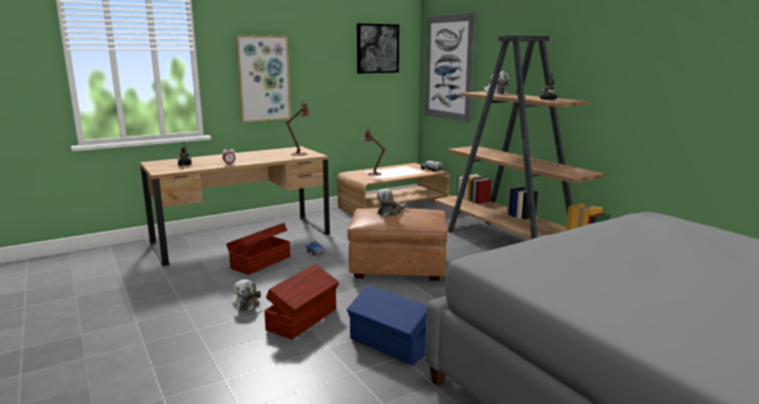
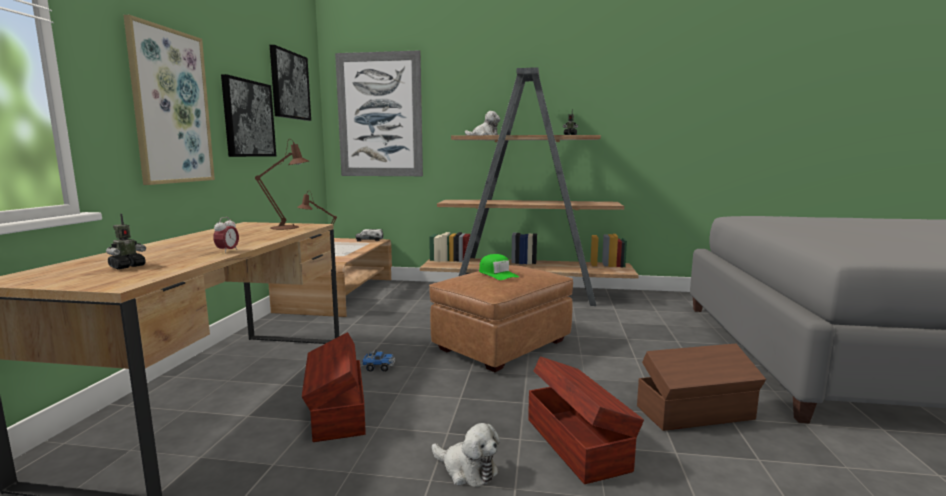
camera: 50 degrees left, 5 degrees down
(329, 78) = (248, 119): none -> picture
(390, 212) = (497, 274): plush toy -> green cap
(390, 344) = (696, 413): blue storage box -> brown storage box

